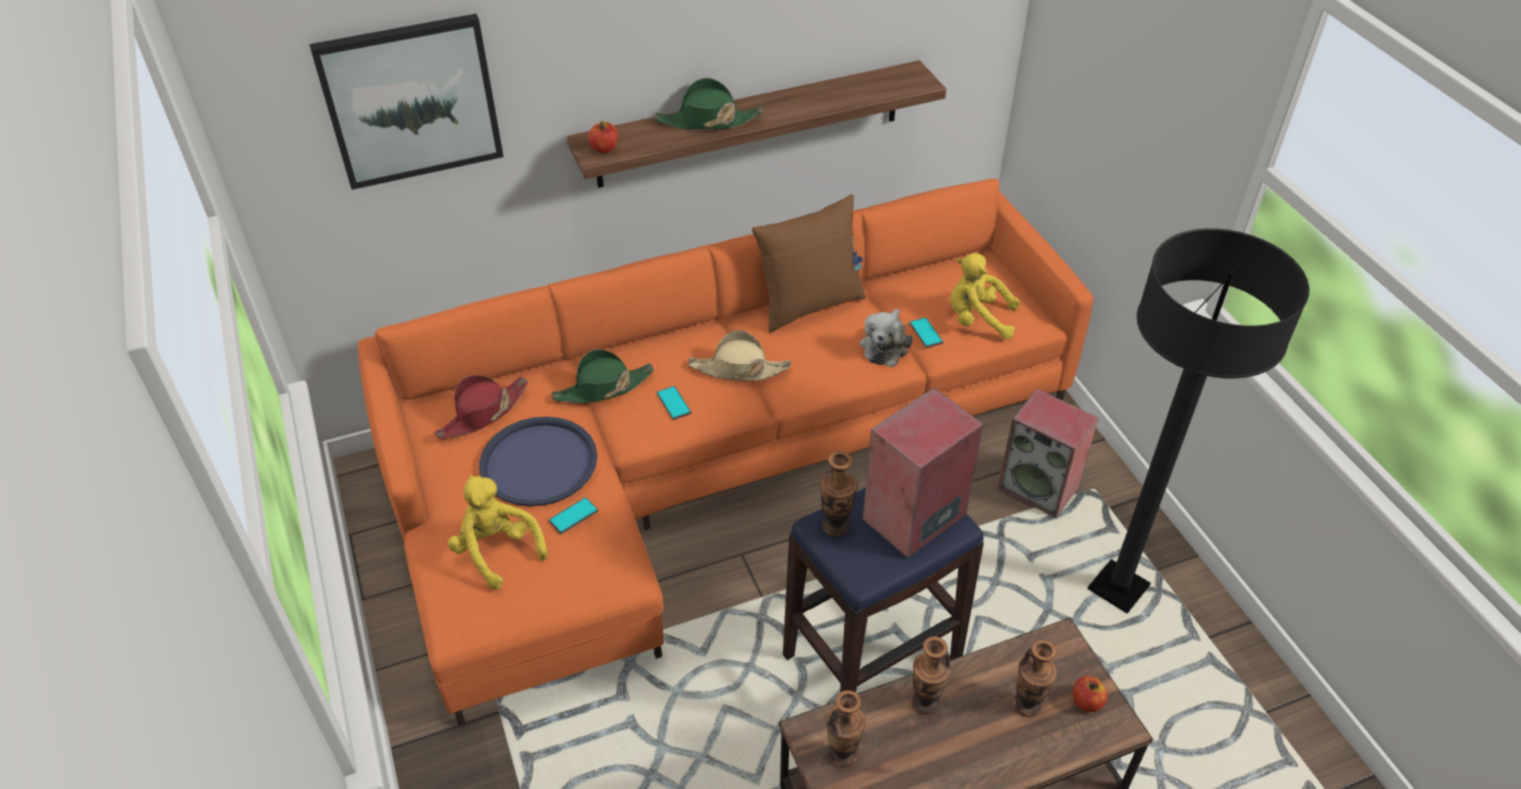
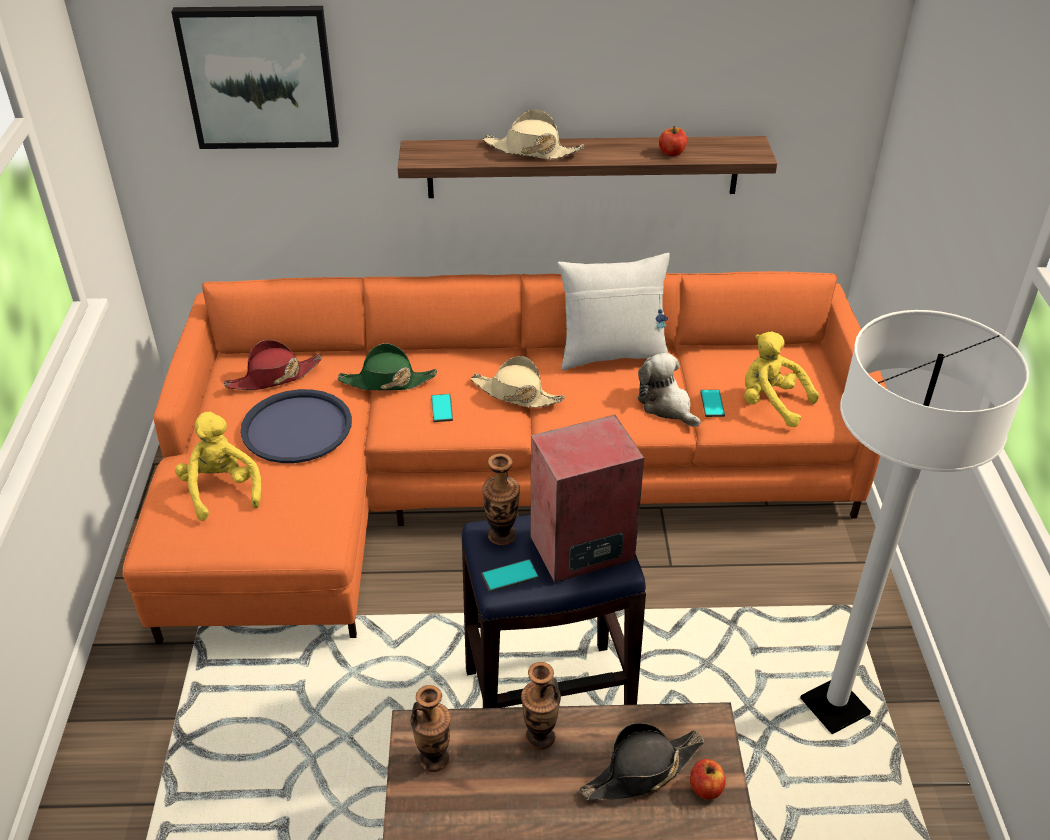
camera: 20 degrees right, 5 degrees down
(573, 516) = (301, 478): phone -> phone (509, 576)
(604, 148) = (426, 155): apple -> apple (672, 153)
(708, 121) = (532, 150): green hat -> beige hat
(809, 306) = (612, 356): brown pillow -> grey pillow
(885, 345) = (666, 406): plush toy -> plush toy turned 105 degrees clockwise
(1027, 705) = (641, 771): vase -> black hat
(1039, 488) = (795, 590): speaker -> none
(1118, 588) = (834, 707): black floor lamp -> white floor lamp

